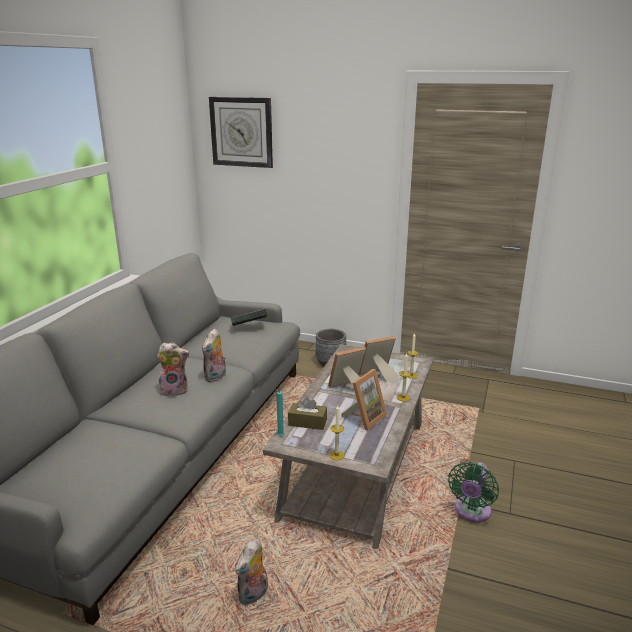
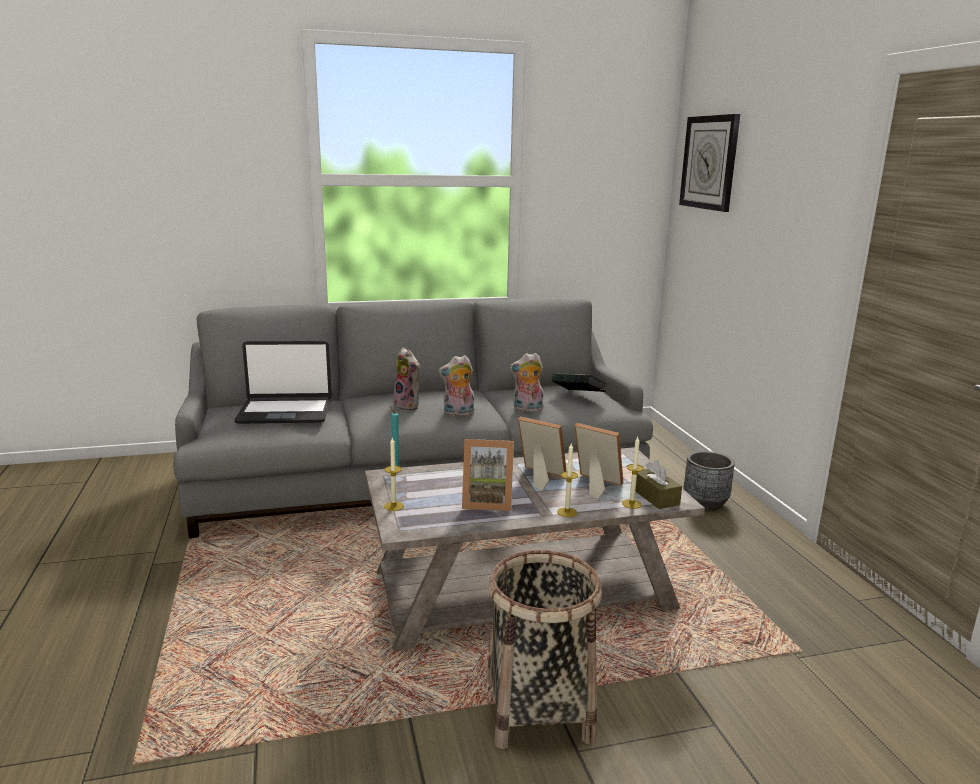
camera: 55 degrees right, 5 degrees down
(95, 452) = (285, 412): none -> laptop
(254, 595) = (269, 598): plush toy -> plush toy (527, 409)
(307, 422) = (437, 476): brown tissue box -> brown tissue box (655, 497)
(471, 512) = (539, 710): green fan -> basket

